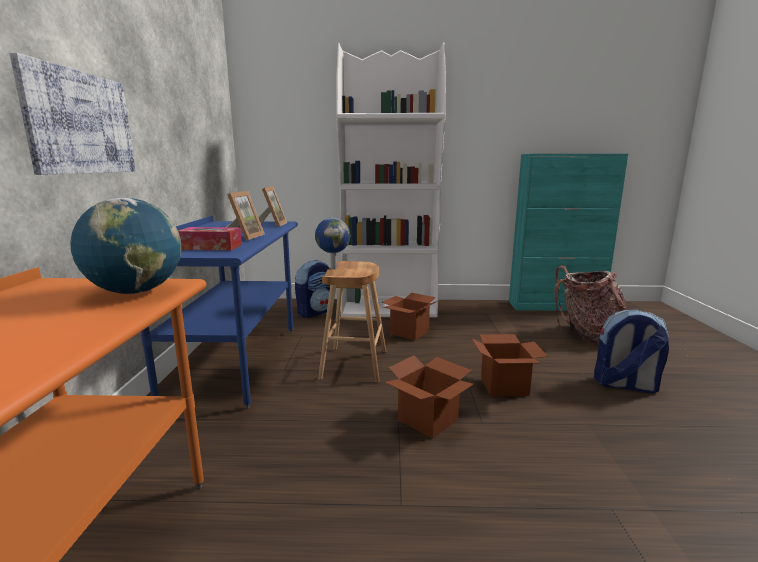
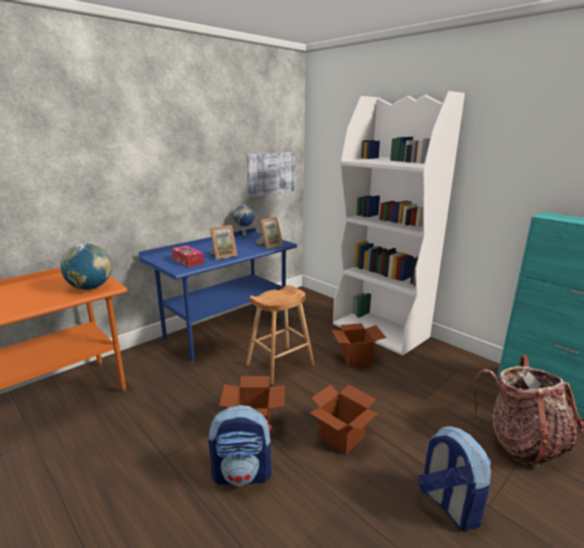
camera: 45 degrees right, 5 degrees up
(80, 123) = (135, 185): picture -> picture (270, 173)
(315, 312) = (323, 313): backpack -> backpack (242, 474)
(333, 268) = (272, 291): globe -> globe (244, 235)

